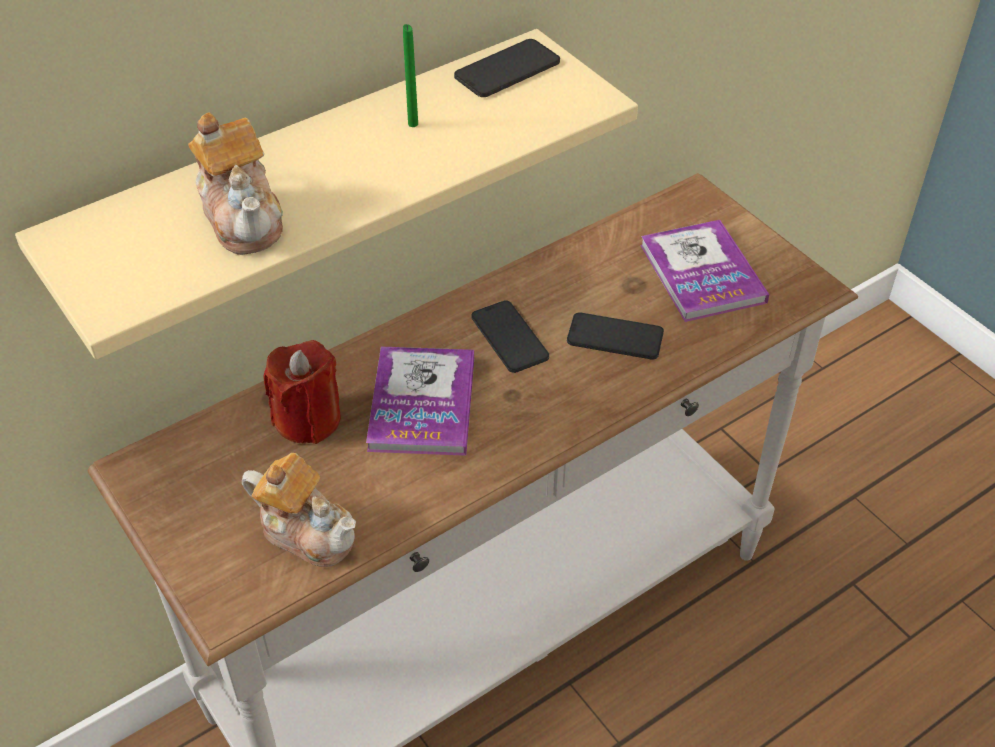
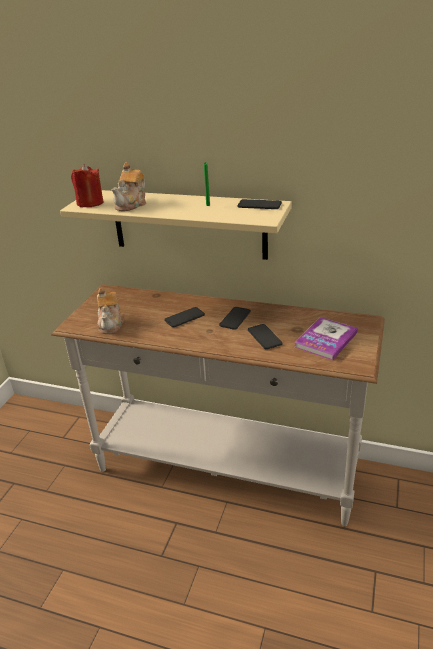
camera: 55 degrees right, 15 degrees down
(308, 419) = (154, 303): red candle -> red candle (90, 203)
(422, 403) = (184, 317): book -> phone

